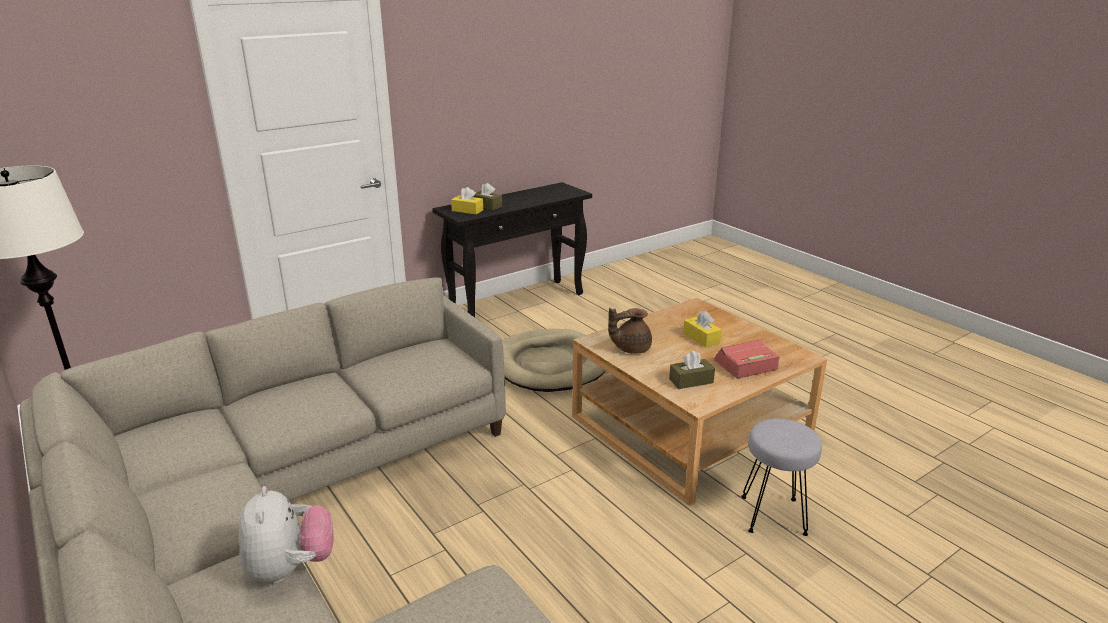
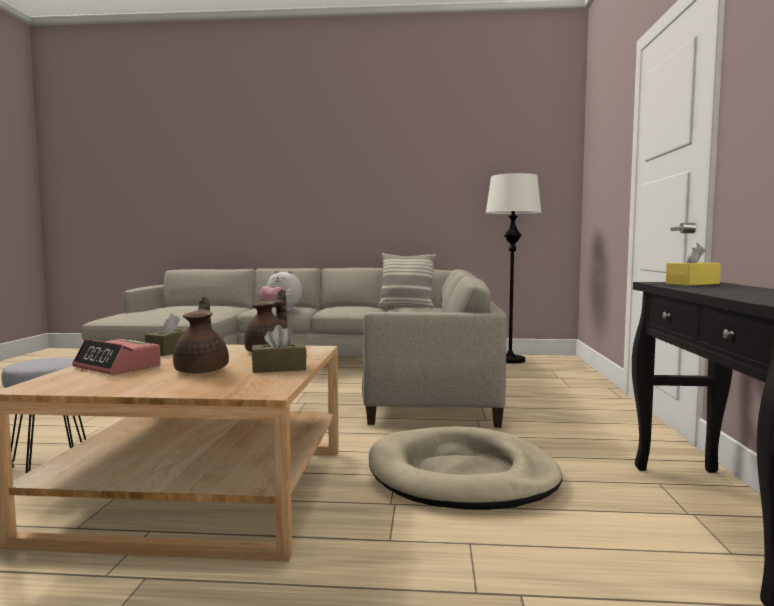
camera: 130 degrees right, 20 degrees down
(138, 463) = (406, 306): none -> pillow
(487, 206) = (716, 287): brown tissue box -> brown tissue box (279, 368)
(701, 338) = (203, 370): yellow tissue box -> brown teapot
(745, 365) = (118, 367): alarm clock -> alarm clock turned 105 degrees clockwise

